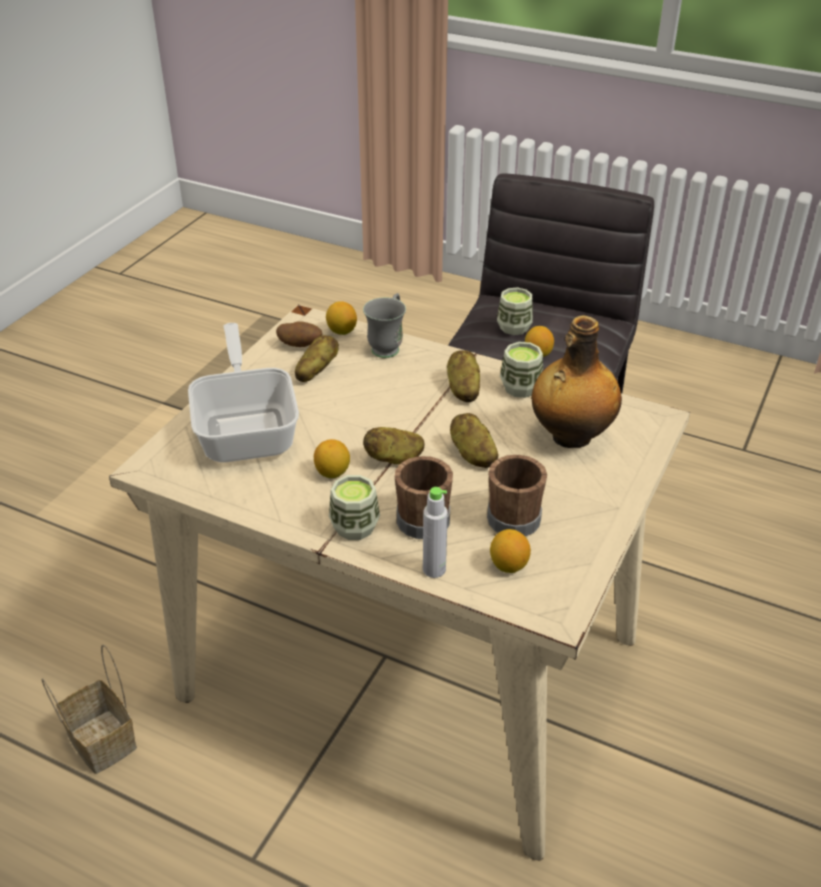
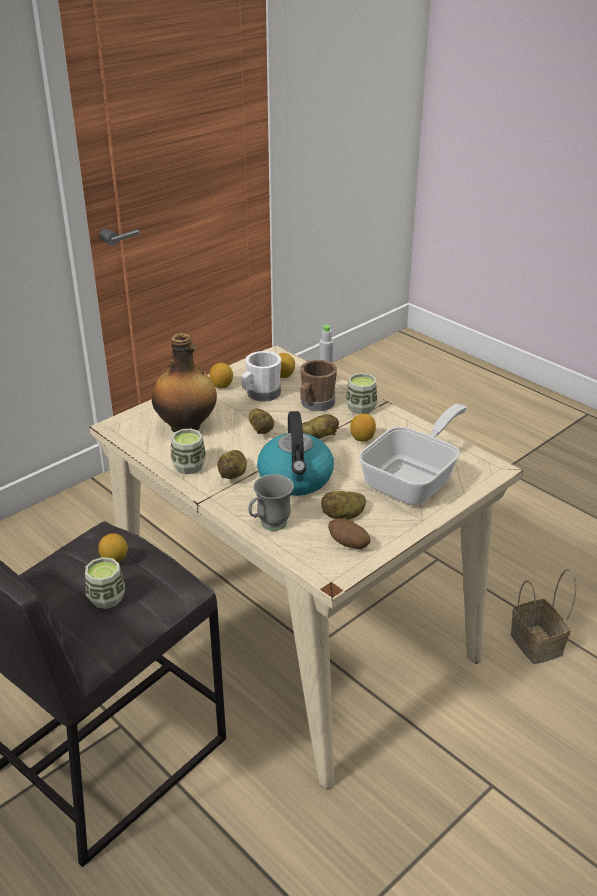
camera: 160 degrees left, 5 degrees down
(247, 429) = (415, 480): frying pan -> frying pan turned 150 degrees counterclockwise
(342, 331) = (302, 552): lemon -> lemon (221, 386)
(388, 399) = (296, 479): none -> kettle
(516, 515) = (260, 395): brown mug -> white mug

